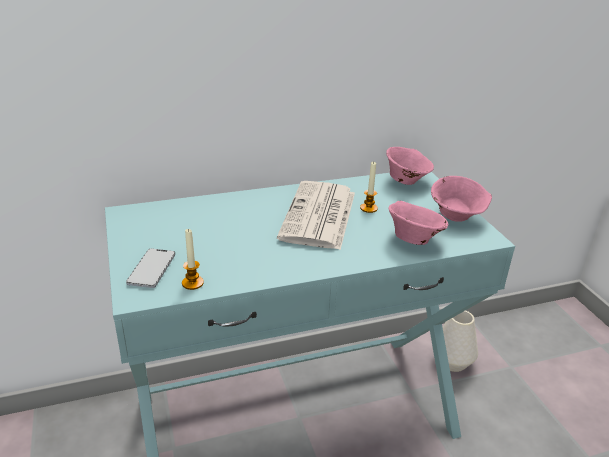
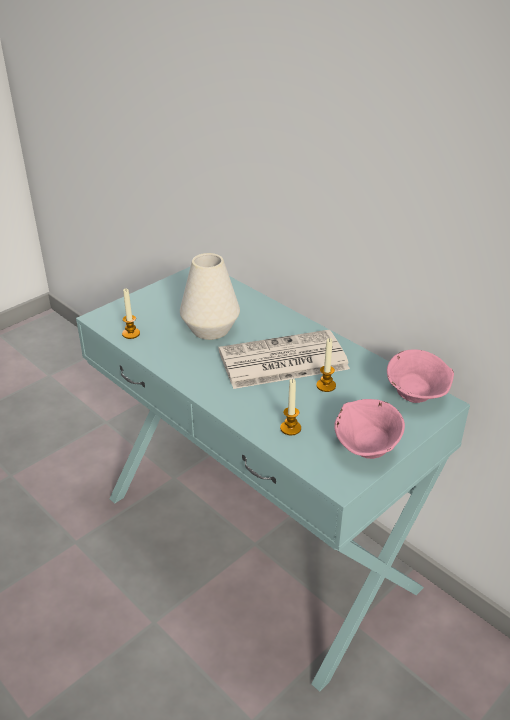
camera: 65 degrees right, 5 degrees up
(152, 269) = (136, 311): phone -> none
(413, 239) = (290, 428): pink bowl -> candle
(452, 361) = (432, 654): white vase -> white vase (210, 329)

